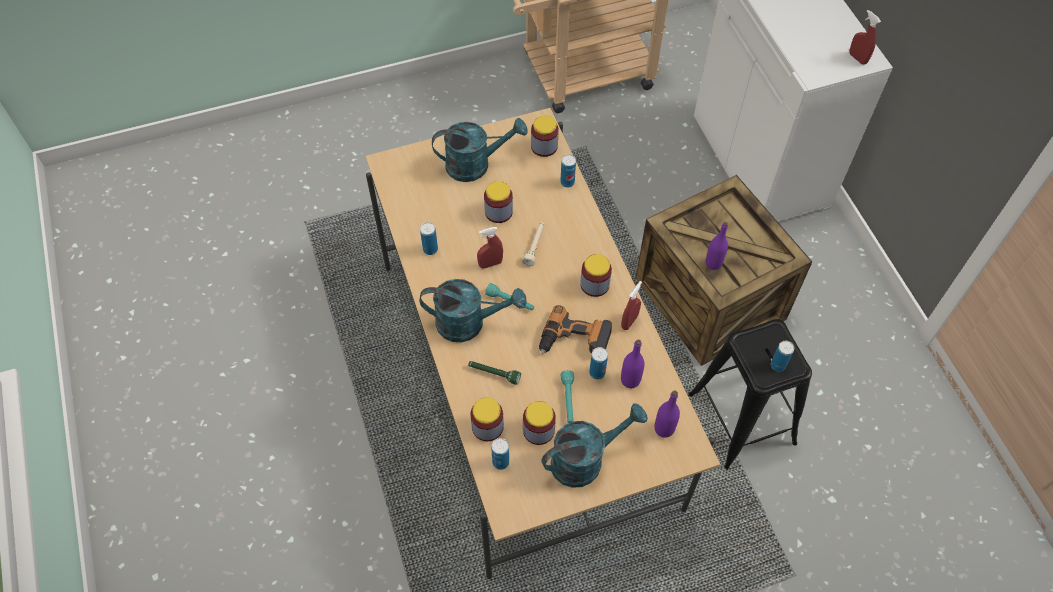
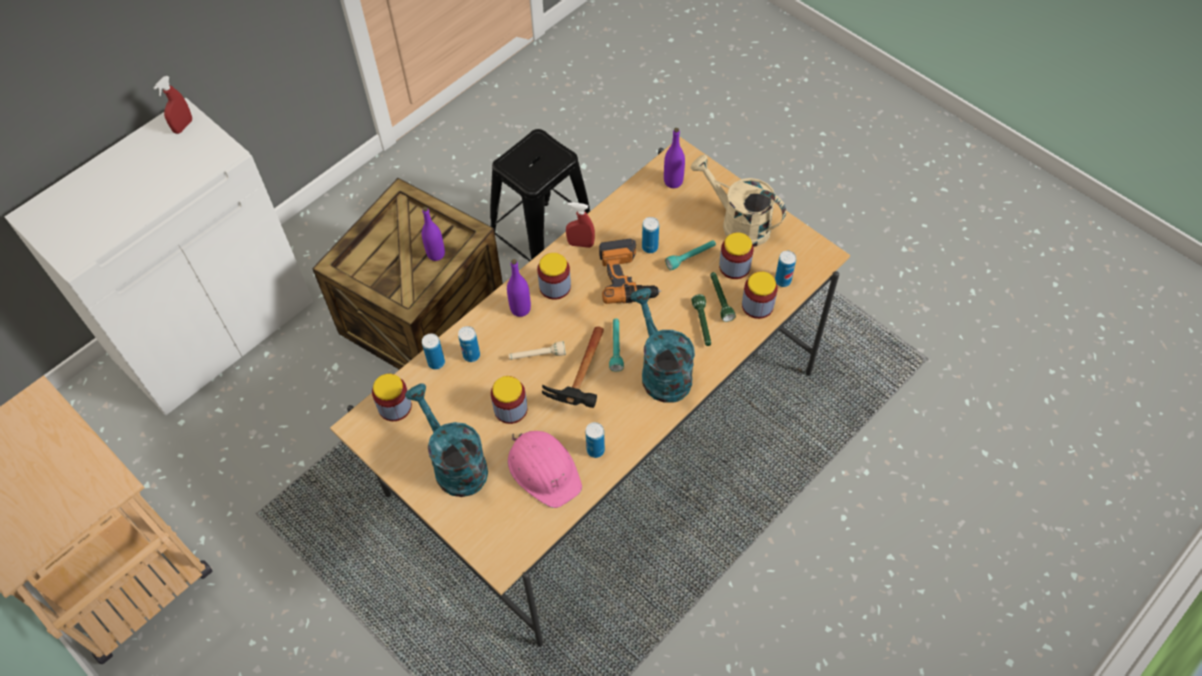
camera: 115 degrees left, 0 degrees up
(436, 213) = (544, 469): none -> pink hard hat
(490, 264) = (581, 385): red spray bottle -> hammer
(511, 400) = (720, 299): none -> green flashlight
(585, 459) = (737, 223): turquoise watering can -> beige watering can
(630, 380) = (642, 221): purple bottle -> purple bottle (520, 309)
(778, 365) = (542, 152): can -> can (471, 355)

